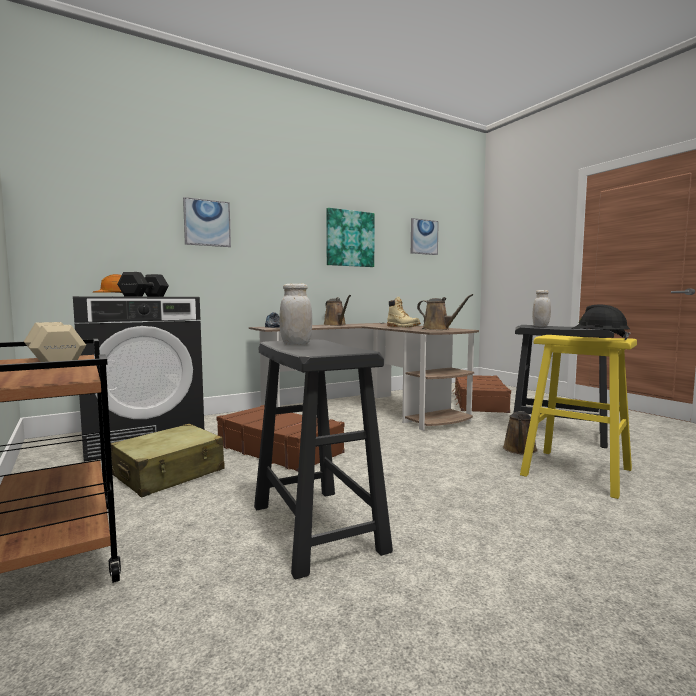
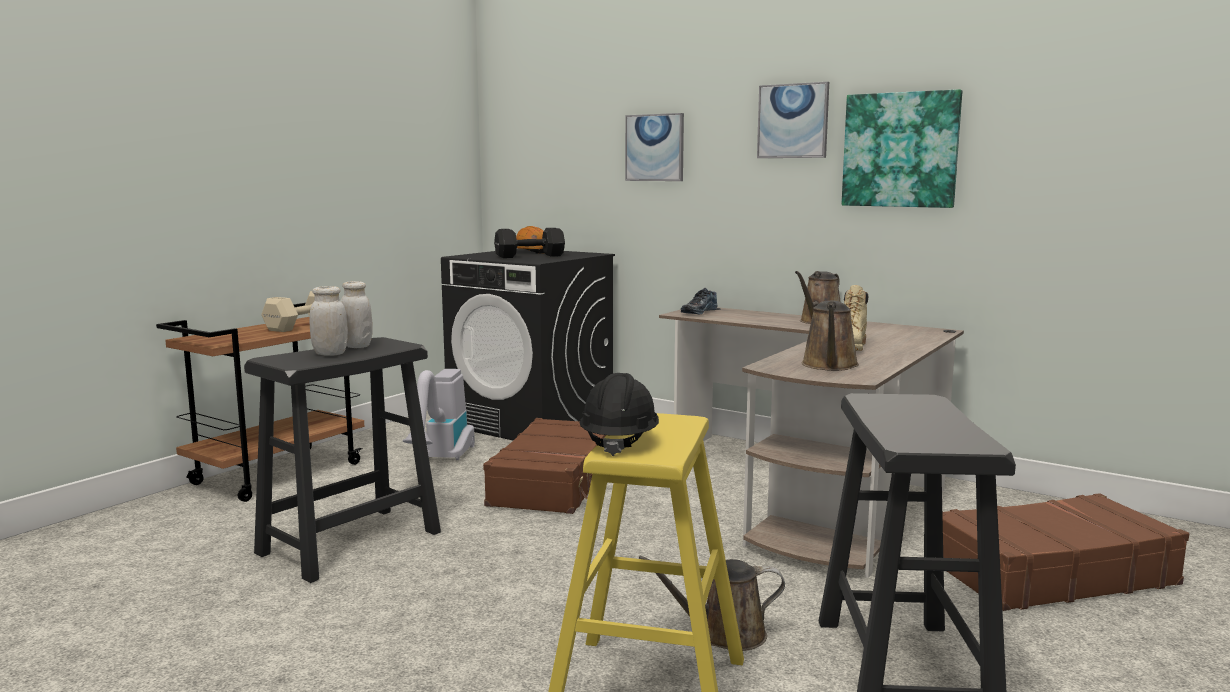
camera: 65 degrees right, 5 degrees up
(169, 473) = (442, 460): beige suitcase -> vacuum cleaner
(423, 237) = (1129, 126): picture -> picture (793, 121)
(541, 326) = (890, 406): white jar -> white jar (330, 354)

